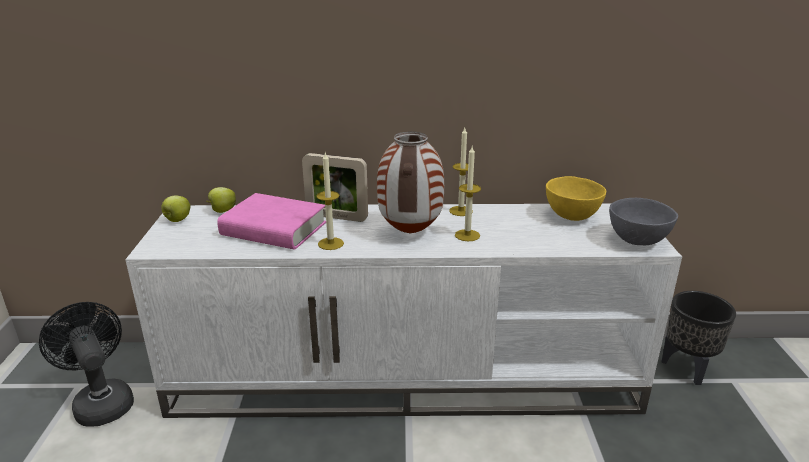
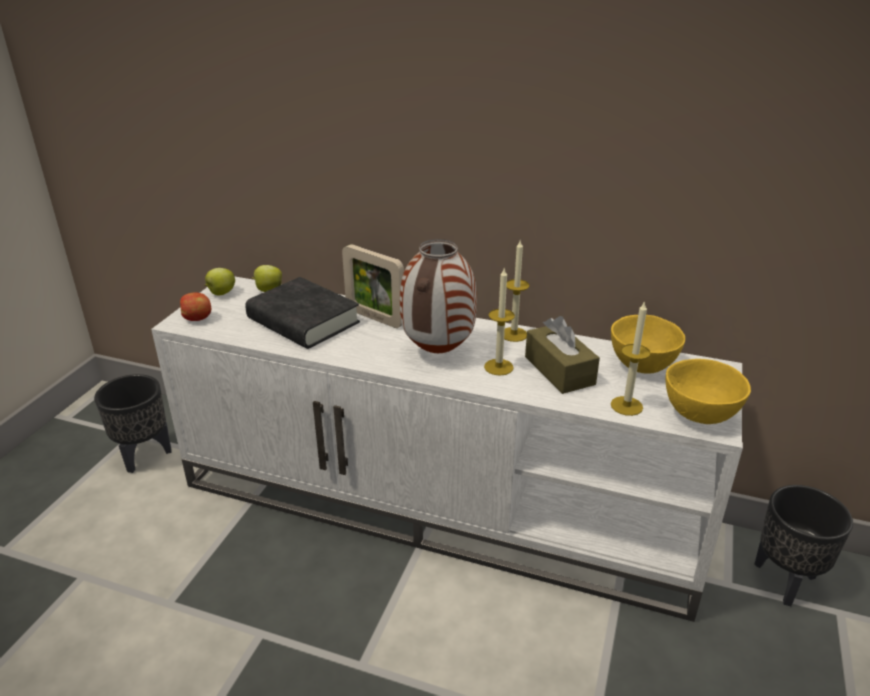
camera: 20 degrees right, 5 degrees up
(101, 401) = (143, 456): black fan -> black planter
(169, 243) = (198, 319): none -> apple
(274, 229) = (303, 321): pink book -> black book
(330, 243) = (347, 349): candle -> candle (626, 406)
(515, 229) = (559, 370): none -> brown tissue box
(638, 241) = (700, 416): grey bowl -> yellow bowl

